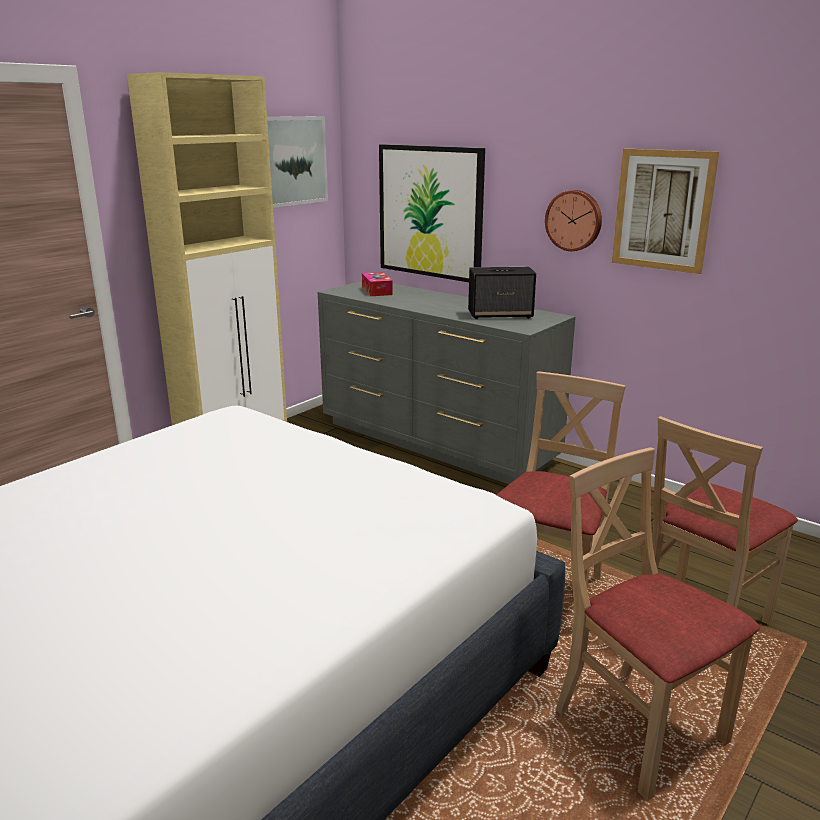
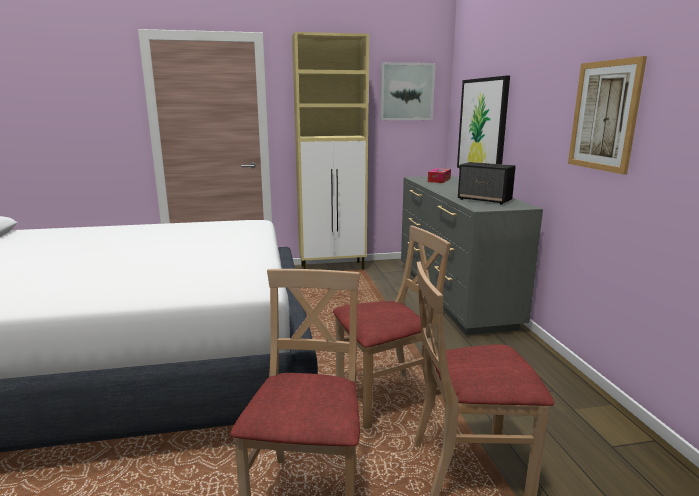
camera: 40 degrees right, 5 degrees down
(574, 220) = (551, 128): wall clock -> none

